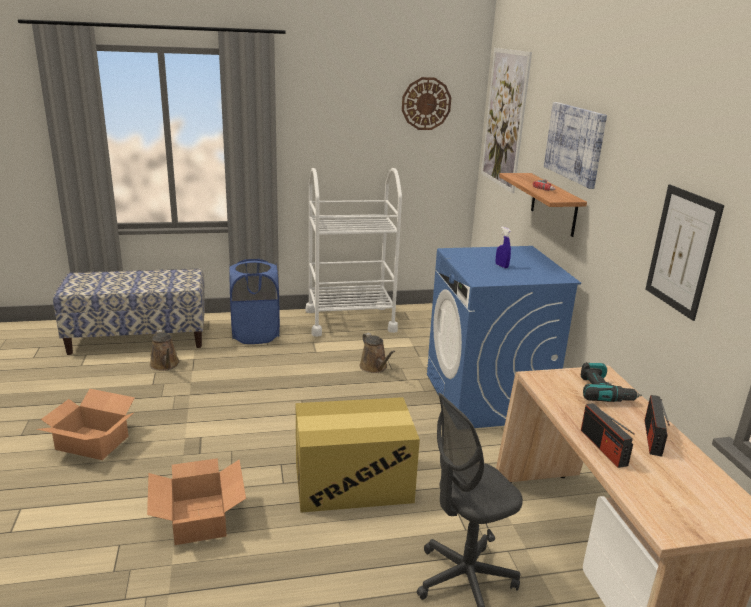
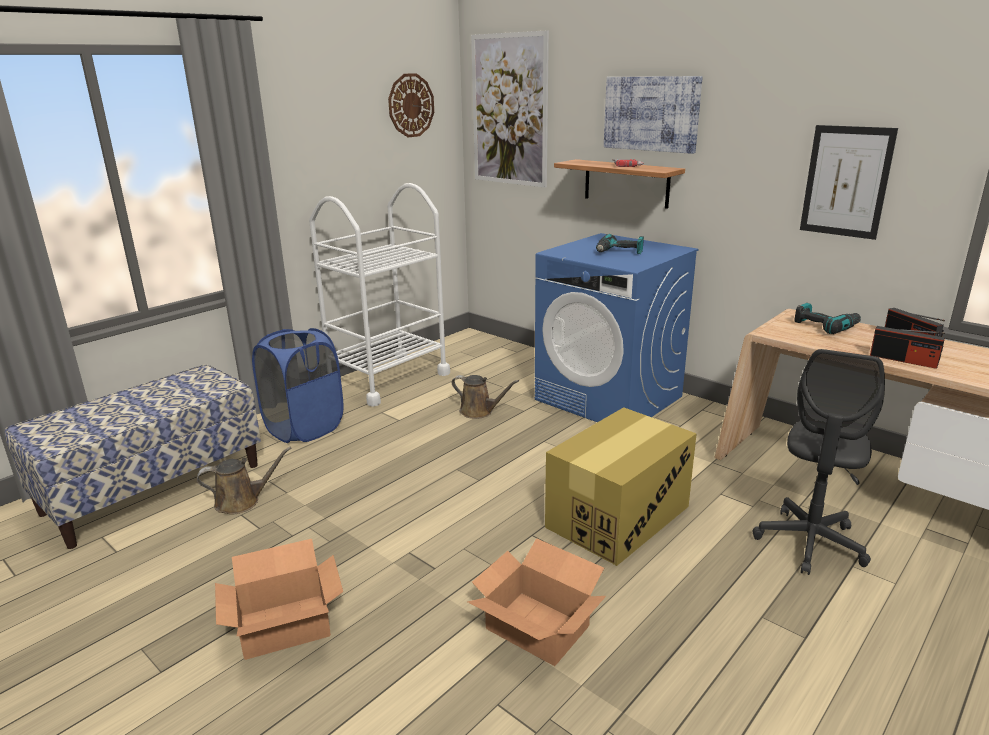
camera: 35 degrees left, 0 degrees up
(165, 365) = (242, 501): brown watering can -> brown watering can turned 45 degrees counterclockwise
(501, 266) = (619, 252): blue spray bottle -> power drill

